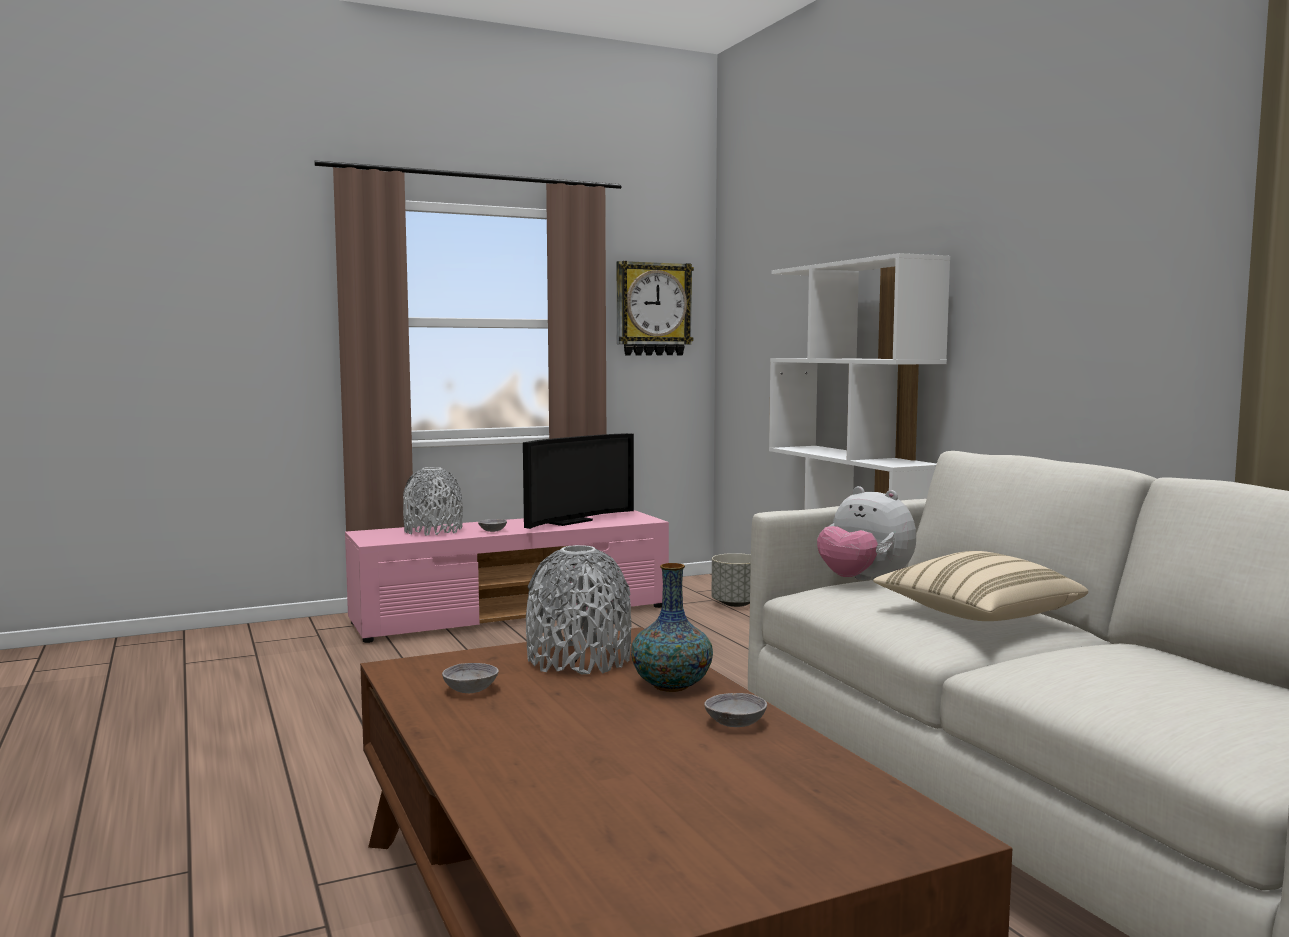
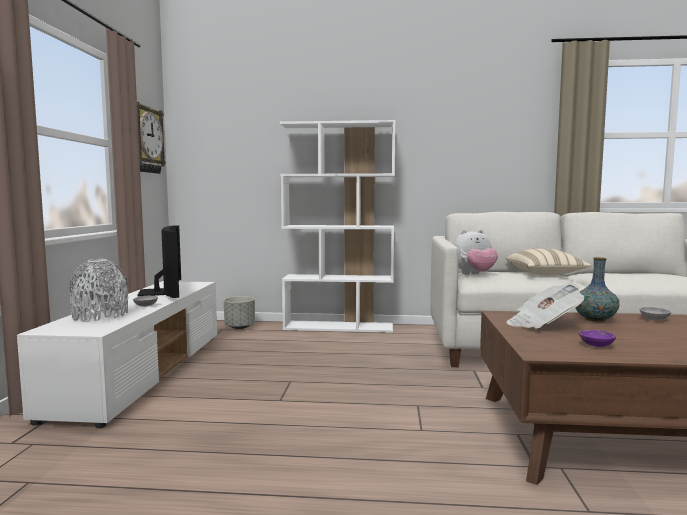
camera: 60 degrees left, 0 degrees up
(470, 690) = (596, 345): grey bowl -> purple bowl
(514, 614) = (143, 371): pink tv stand -> white tv stand
(579, 660) = (543, 324): grey vase -> newspaper

